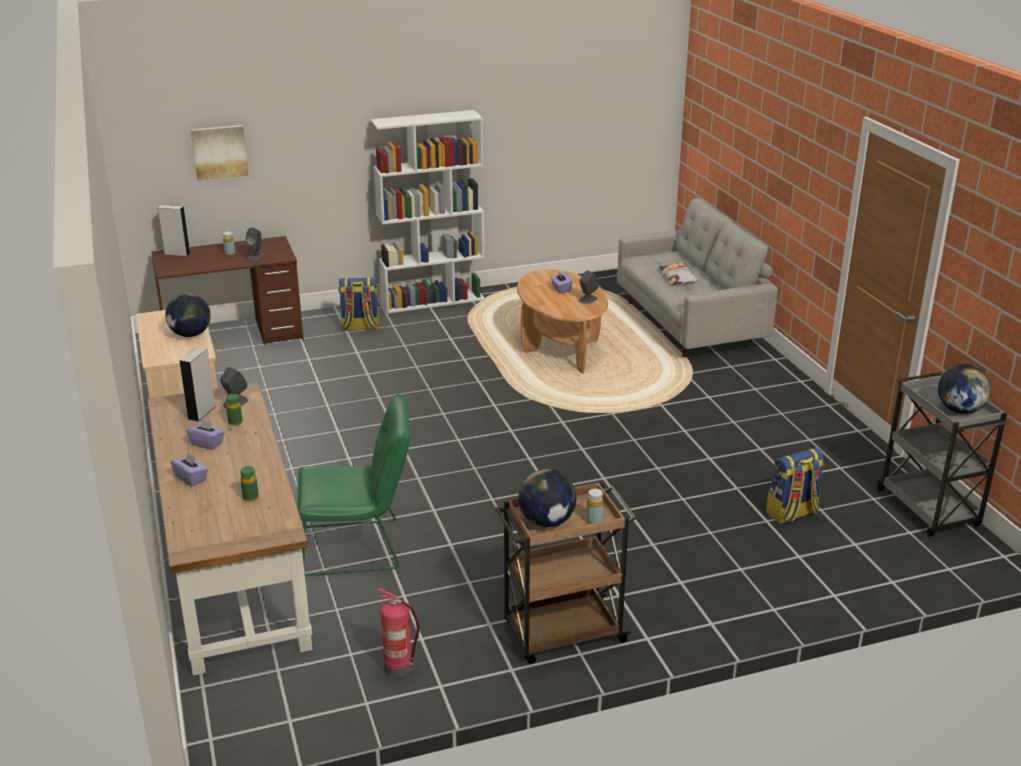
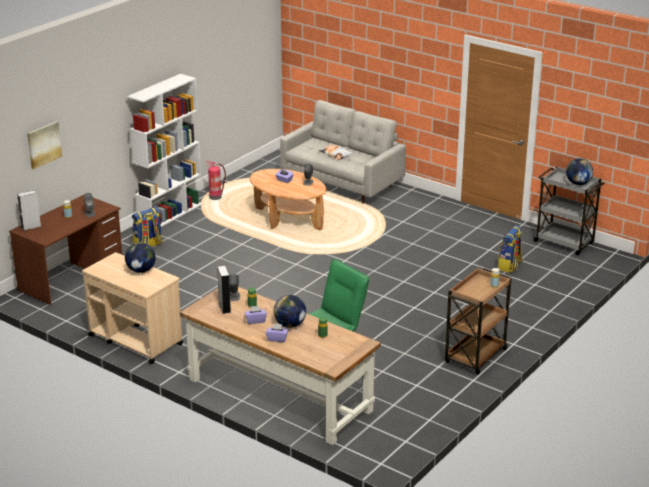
camera: 35 degrees left, 0 degrees up
(400, 667) = (423, 400): fire extinguisher -> fire extinguisher (216, 197)
(547, 522) = (475, 293): globe -> globe (290, 325)

